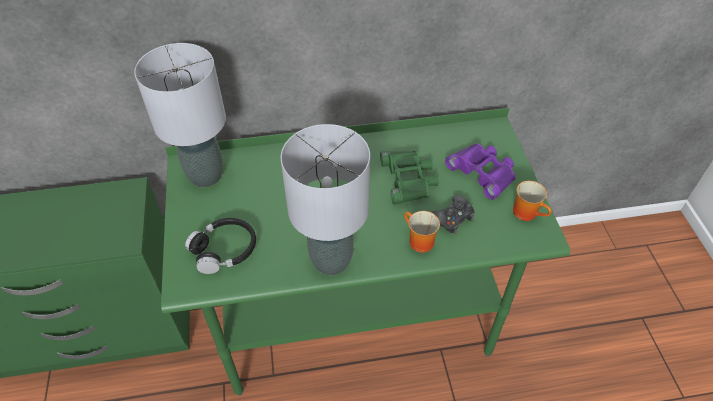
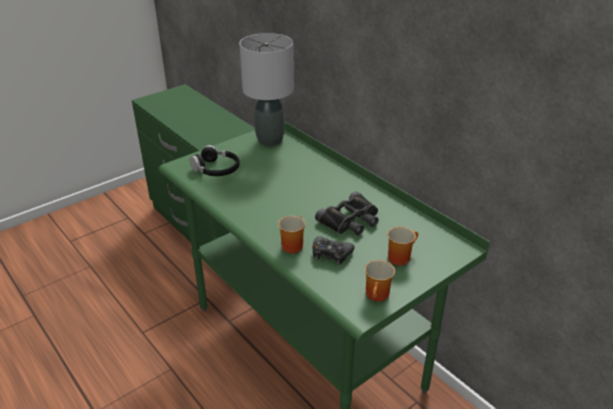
camera: 60 degrees right, 15 degrees down
(332, 260) = (241, 212): grey table lamp -> none
(408, 179) = (350, 220): green binoculars -> black binoculars
(483, 172) = (399, 256): purple binoculars -> mug

